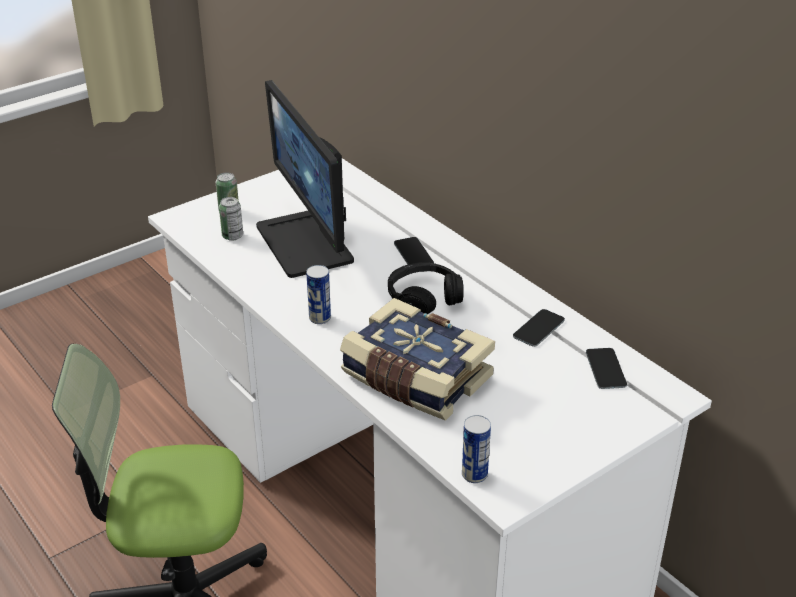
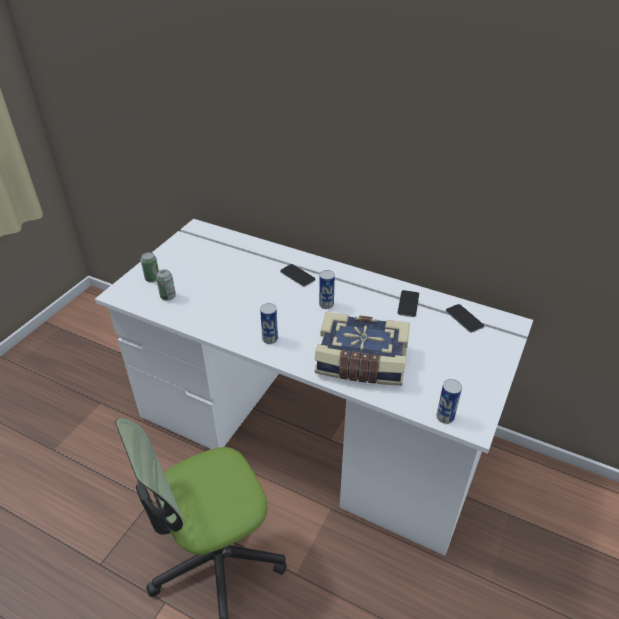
camera: 25 degrees left, 5 degrees up
(307, 243) = (223, 287): monitor -> none
(424, 298) = (326, 304): black headphones -> can

